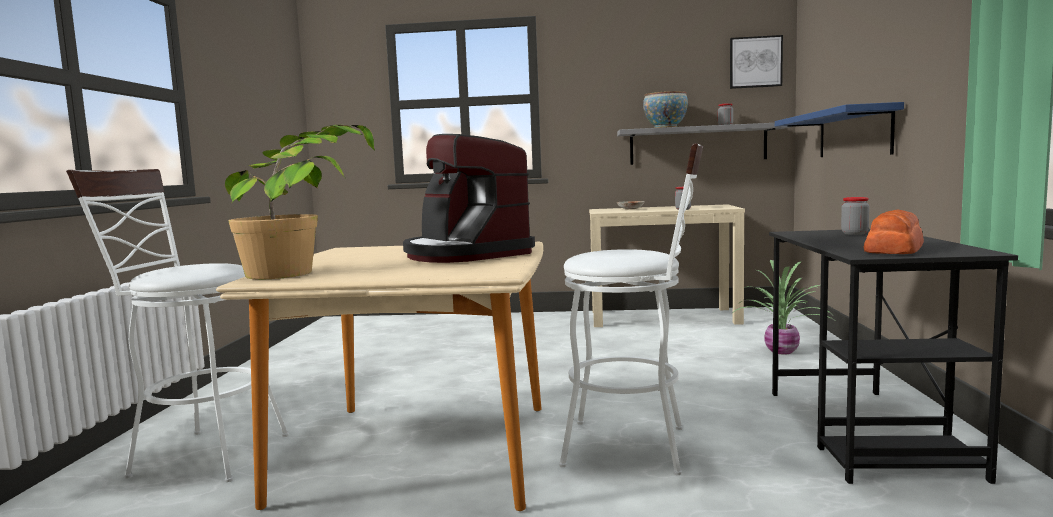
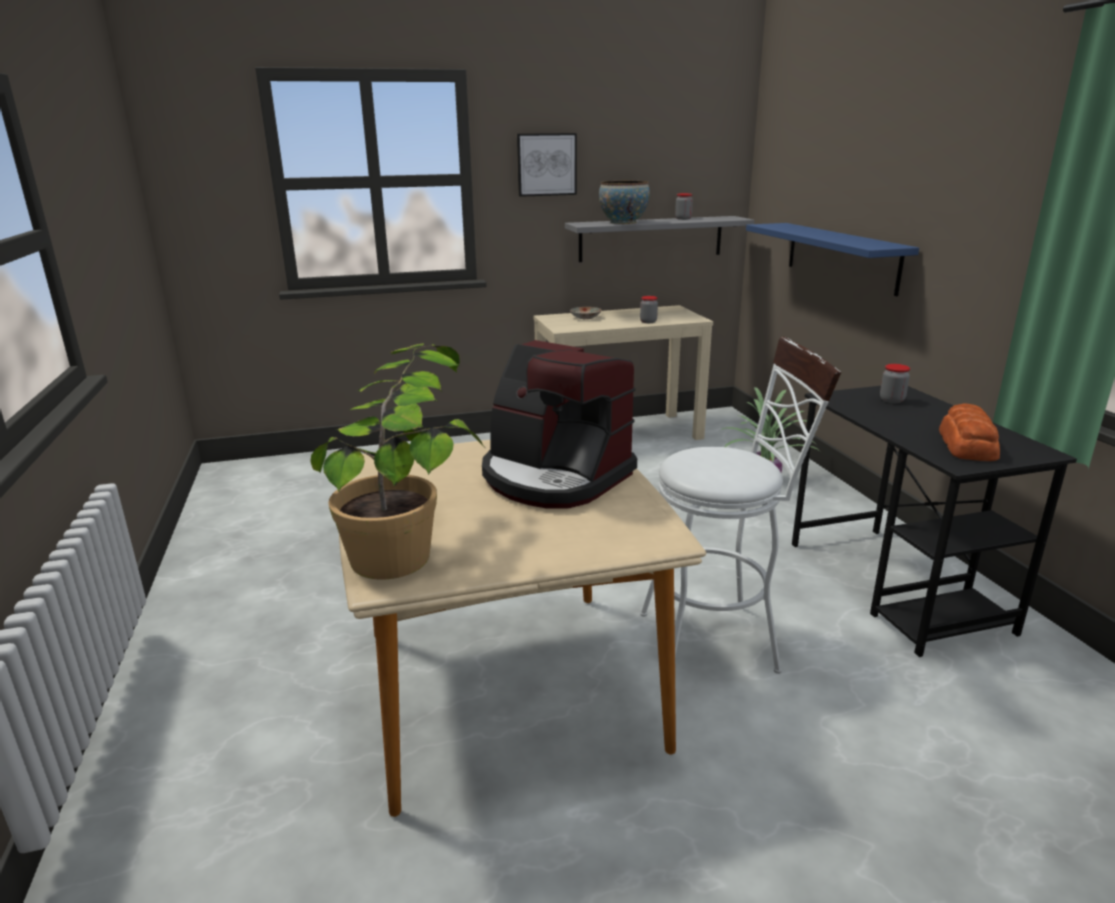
camera: 20 degrees left, 15 degrees up
(199, 454) = (241, 742): white stool -> none
(755, 62) = (714, 143): picture -> picture (546, 164)

